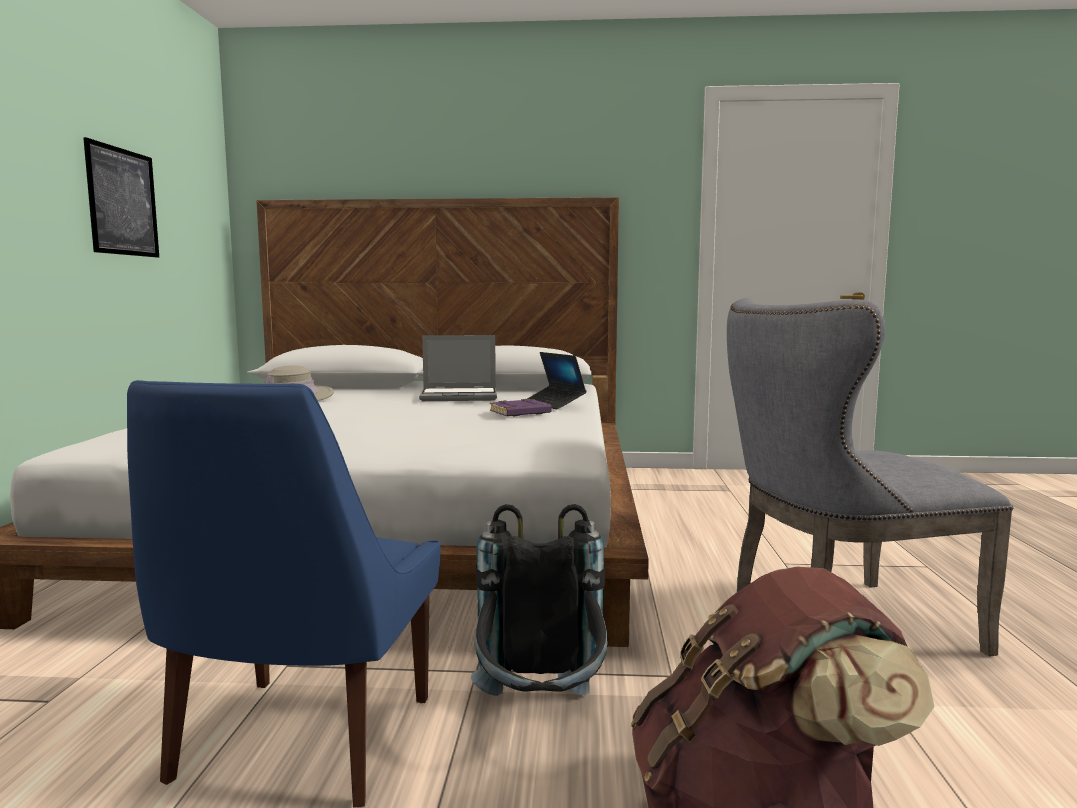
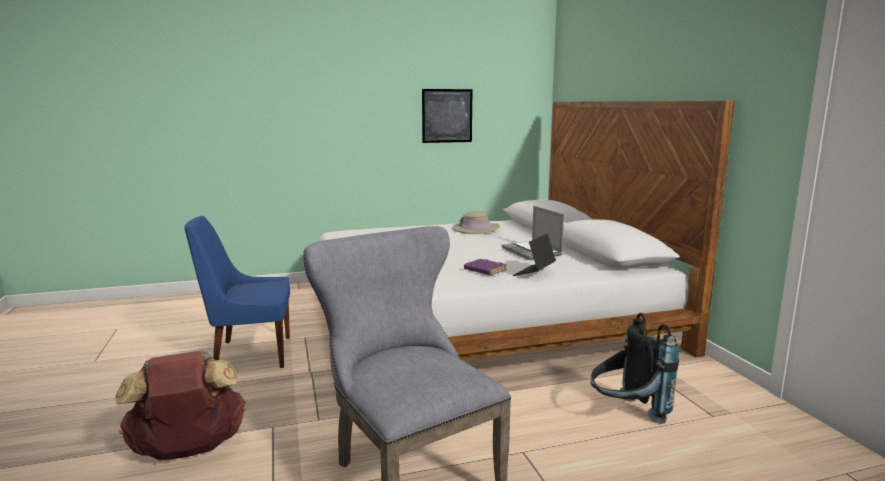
camera: 70 degrees right, 5 degrees up
(540, 716) = (274, 393): black backpack -> black backpack (626, 415)

